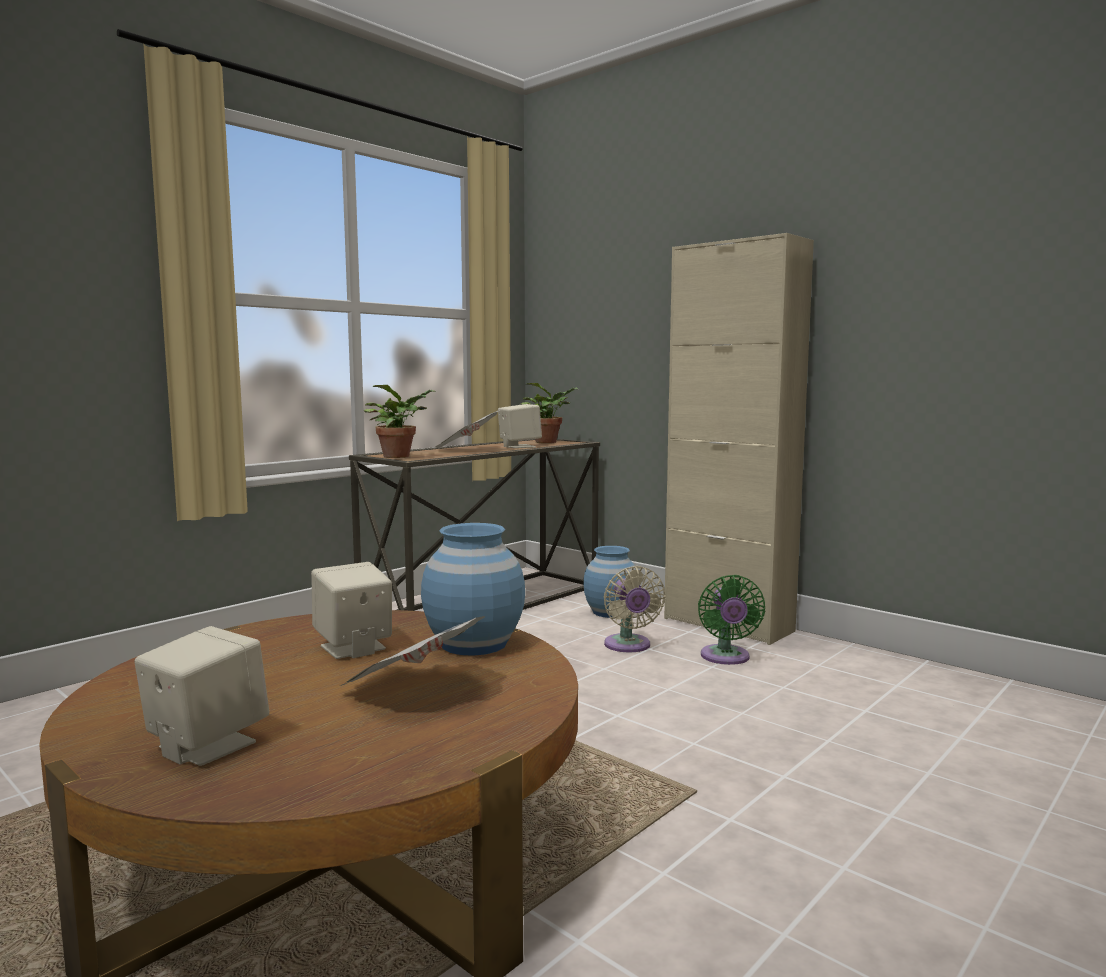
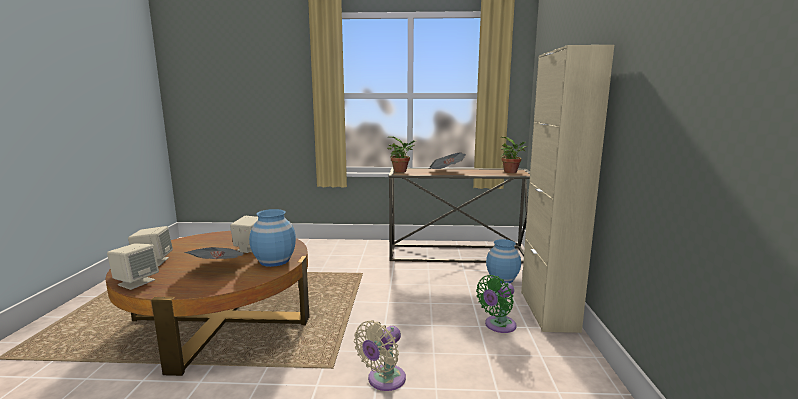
camera: 50 degrees right, 5 degrees up
(519, 446) = (481, 173): beige speaker -> beige speaker (136, 282)
(629, 646) = (467, 298): beige fan -> beige fan (384, 380)

